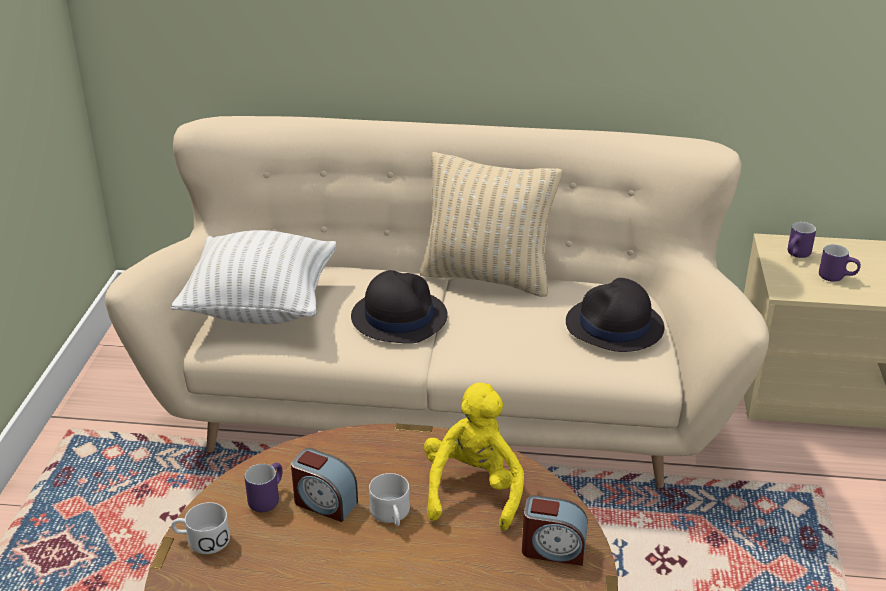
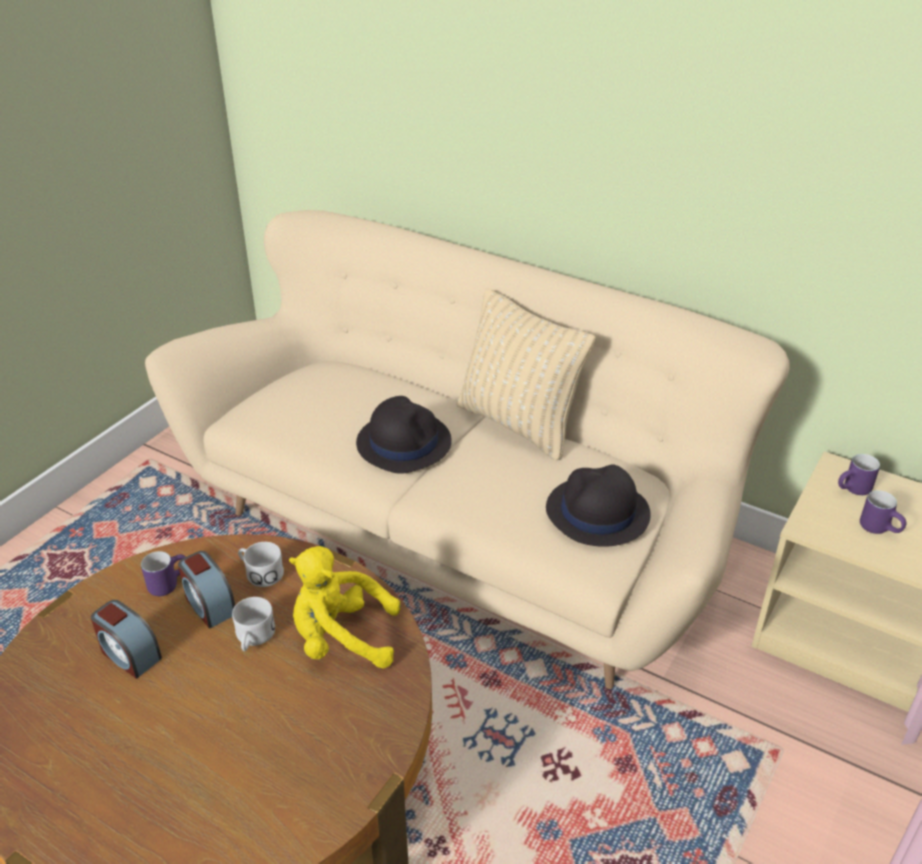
camera: 25 degrees right, 5 degrees up
(201, 540) = (91, 604): white mug -> white mug (260, 573)
(261, 307) = (296, 399): white pillow -> none
(473, 490) = (341, 639): yellow plush toy -> yellow plush toy turned 120 degrees counterclockwise
(553, 549) = (365, 726): alarm clock -> alarm clock (129, 654)

